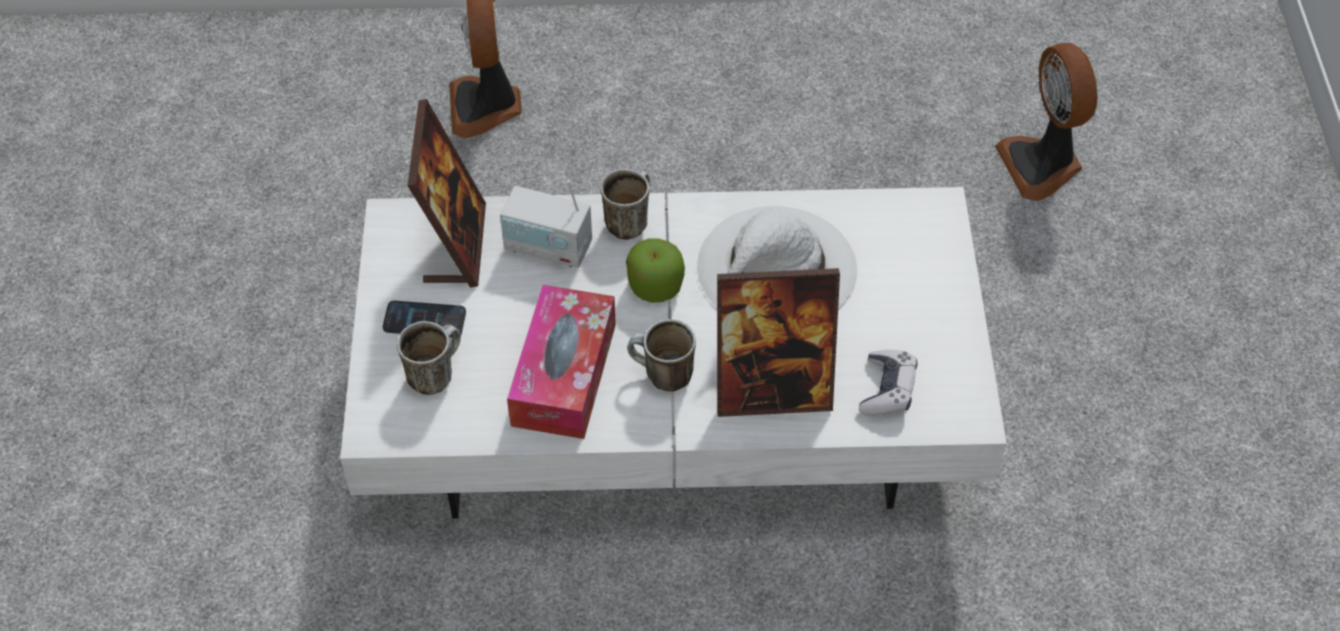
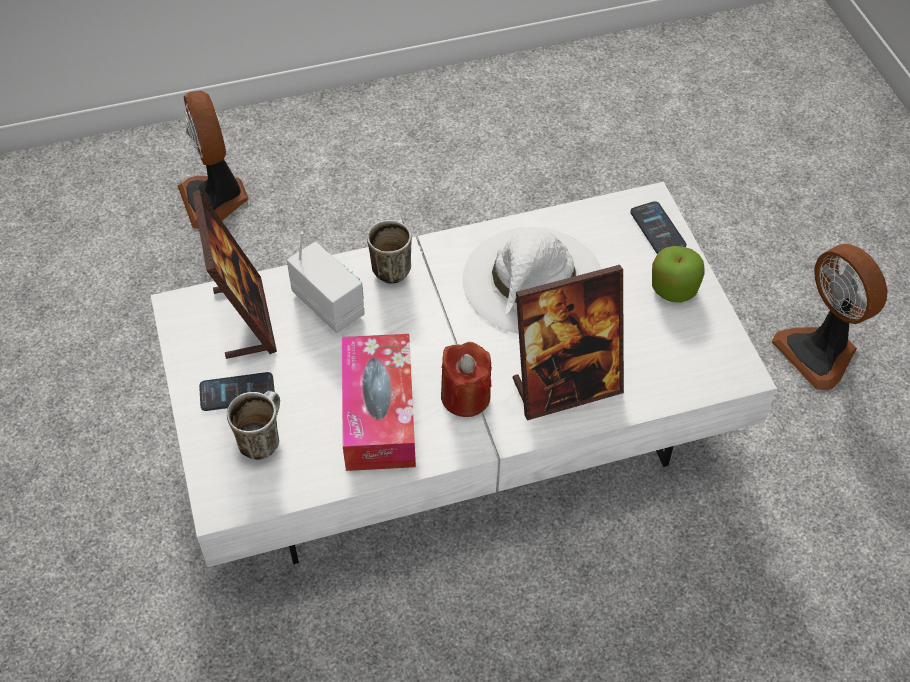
camera: 15 degrees left, 0 degrees up
(548, 247) = (328, 304): radio -> radio turned 135 degrees counterclockwise
(655, 286) = (434, 318): apple -> apple (673, 288)
(661, 377) = (465, 396): mug -> red candle
(887, 389) = (662, 364): game controller -> none
(936, 240) = (657, 229): none -> phone
(1042, 165) = (690, 158): fan -> fan (820, 352)

